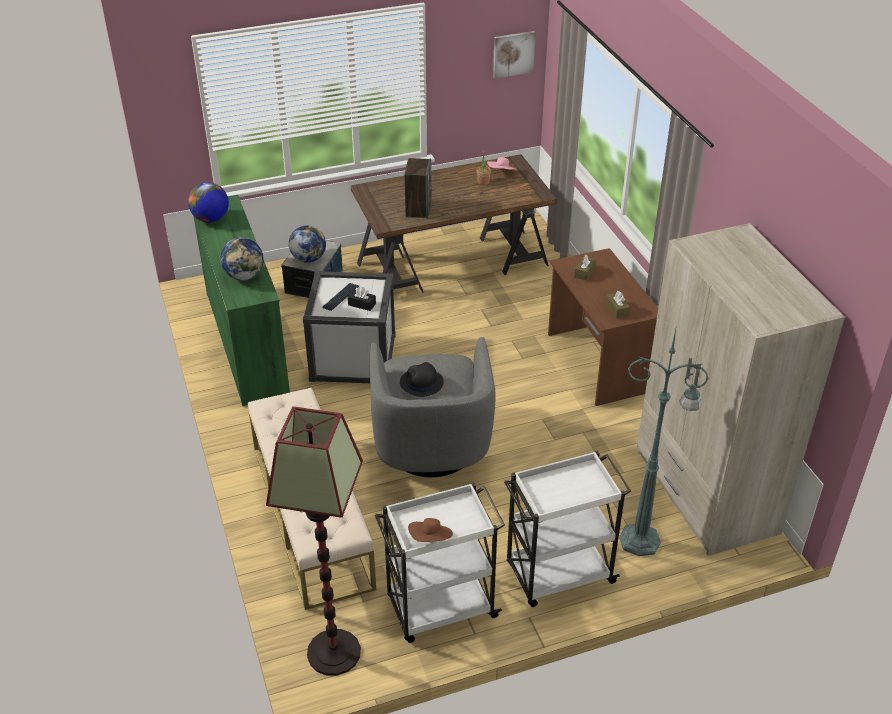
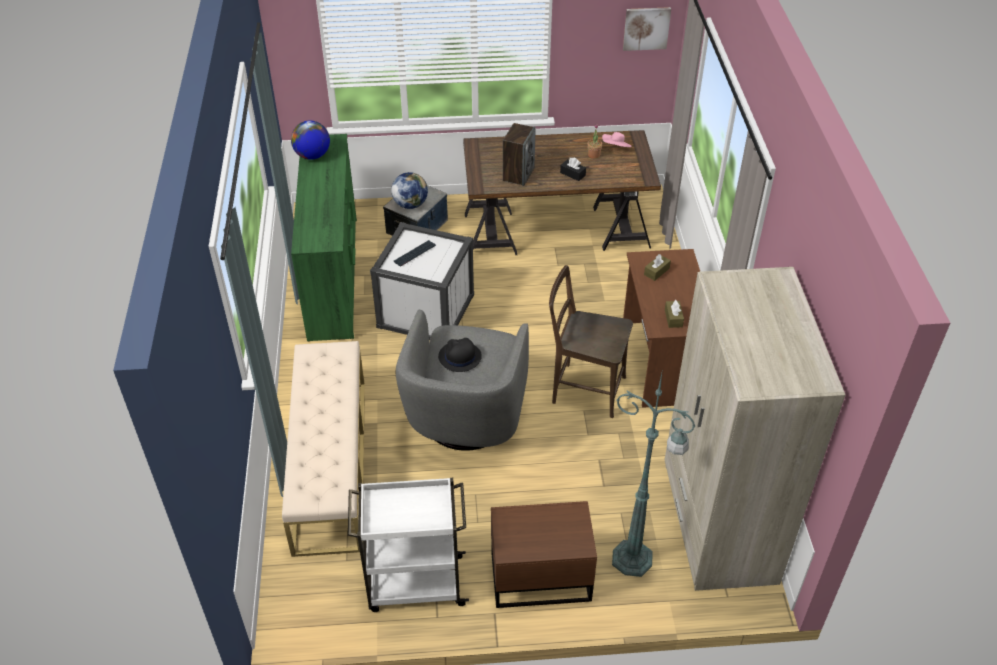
camera: 15 degrees right, 5 degrees up
(244, 276) = (320, 220): globe -> none
(333, 653) = (301, 605): floor lamp -> none
(362, 304) = (431, 265): black tissue box -> black tissue box (572, 174)
(430, 539) = (392, 526): brown hat -> none
(535, 399) = (584, 389): none -> brown chair
(558, 574) = (538, 575): white cart -> brown nightstand

